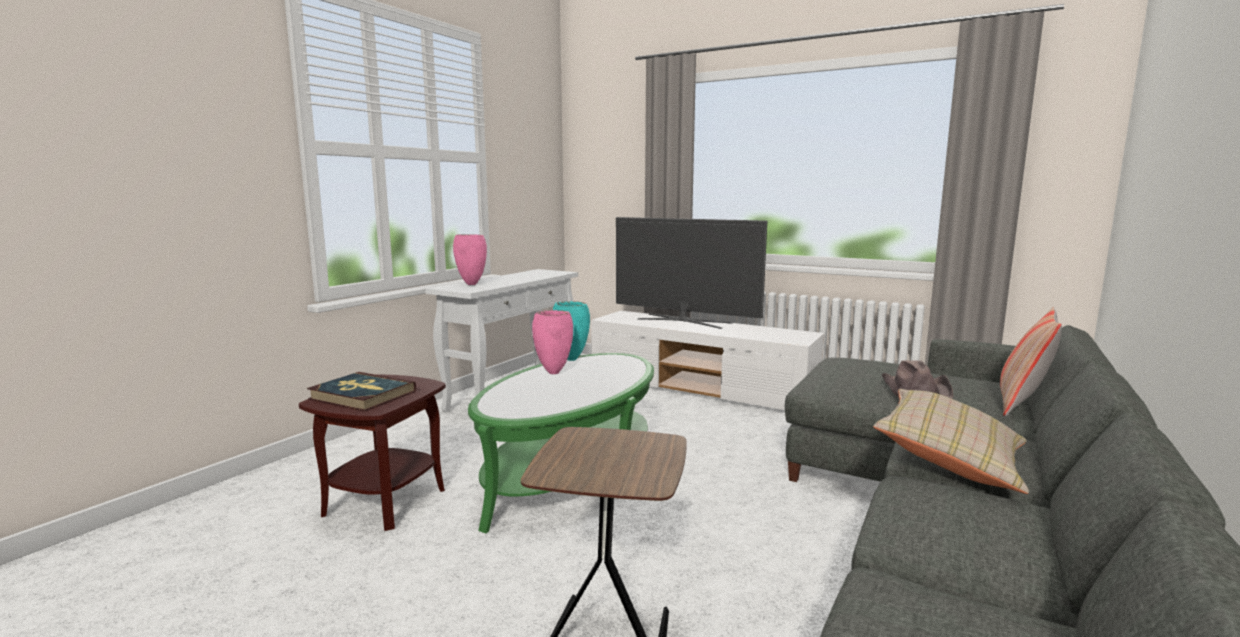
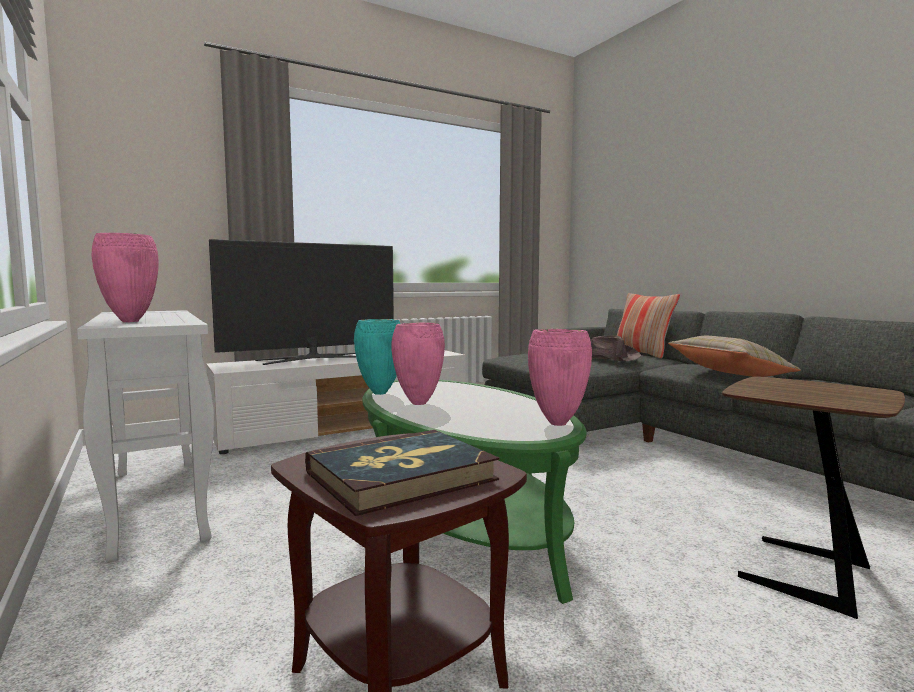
camera: 60 degrees left, 5 degrees down
(533, 412) = (558, 423): none -> pink vase

